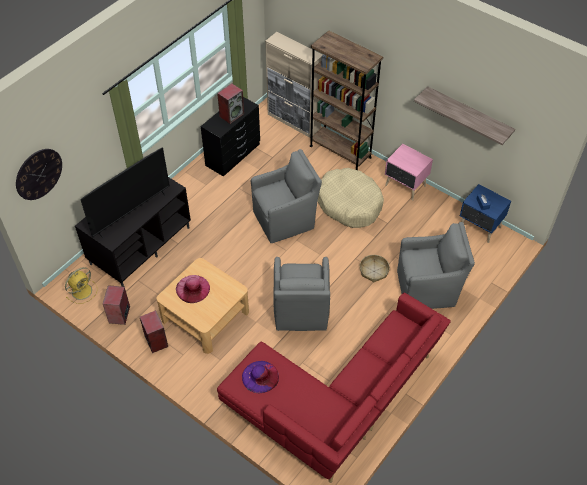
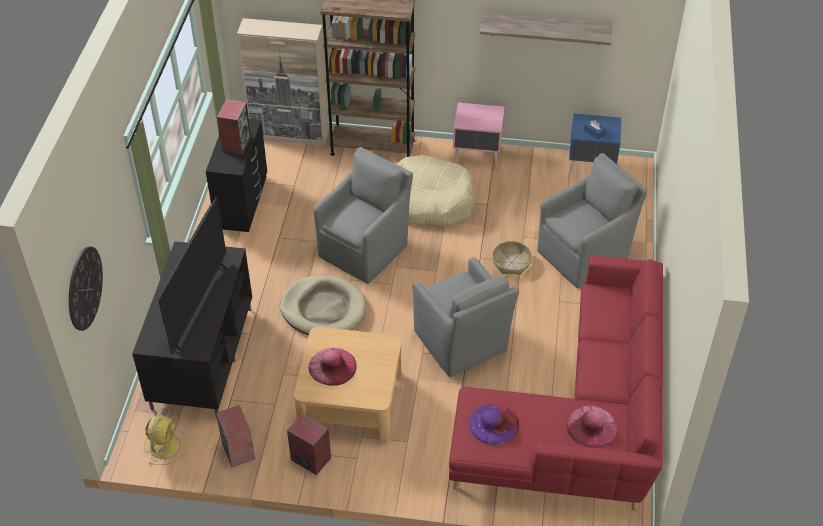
camera: 30 degrees left, 5 degrees down
(232, 247) = (323, 309): none -> beige dog bed
(322, 411) = (591, 426): none -> pink hat

